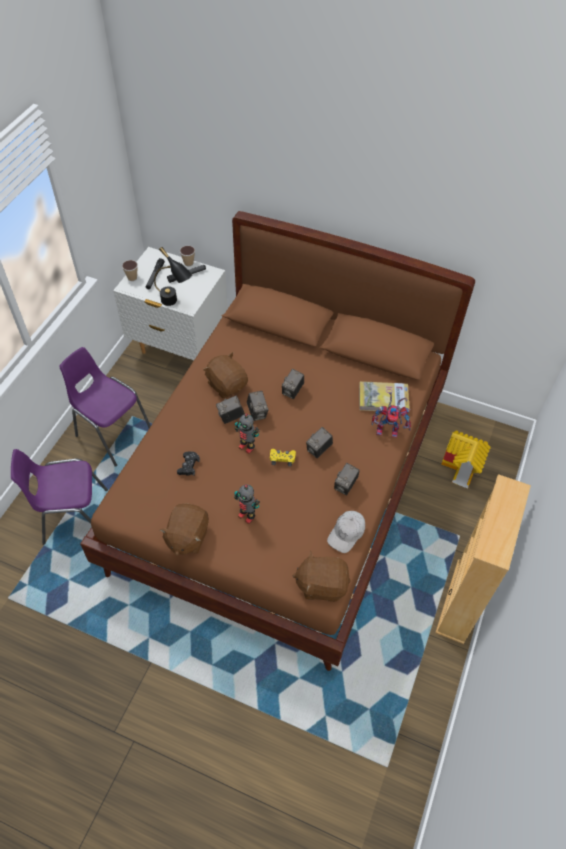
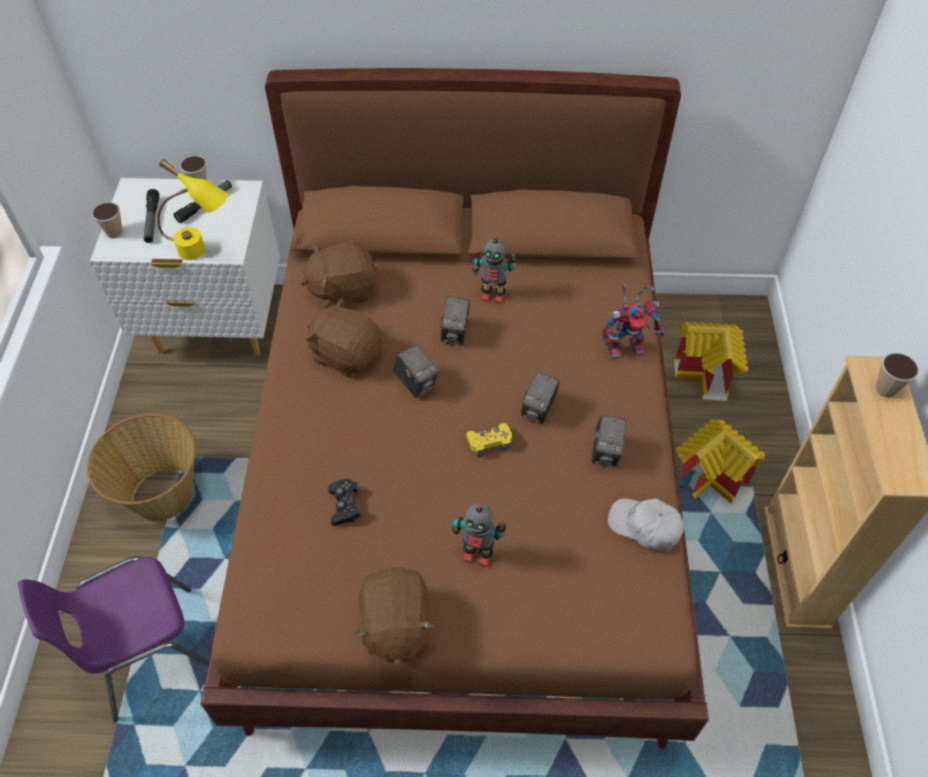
camera: 20 degrees left, 0 degrees up
(112, 433) = (161, 494): purple chair -> basket
(174, 303) = (204, 253): black table lamp -> yellow table lamp
(231, 417) = (377, 403): camera -> none
(247, 447) = (425, 442): toy robot -> toy robot (492, 295)
(322, 584) = (648, 624): brown plush toy -> brown plush toy (343, 290)
(346, 533) = (645, 527): white cap -> white cap turned 105 degrees clockwise
(383, 398) = (595, 302): book -> none
(433, 531) = (711, 478): none -> toy house
(510, 500) = (886, 389): none -> cup

